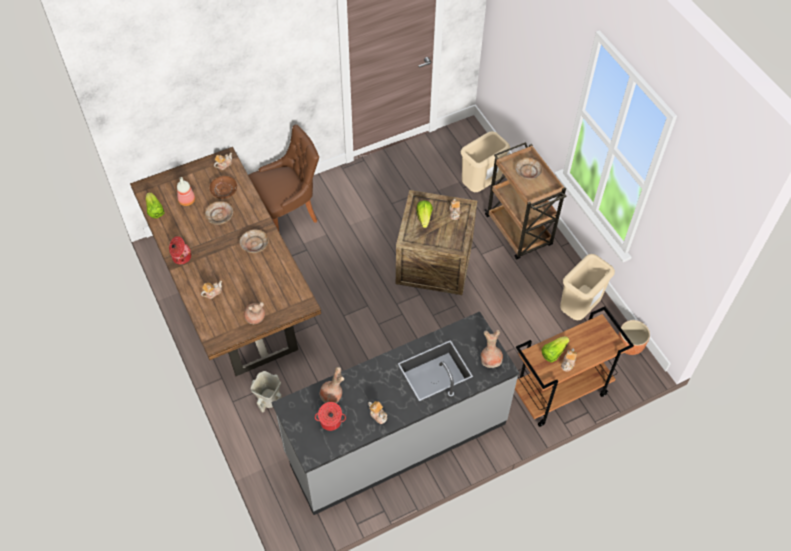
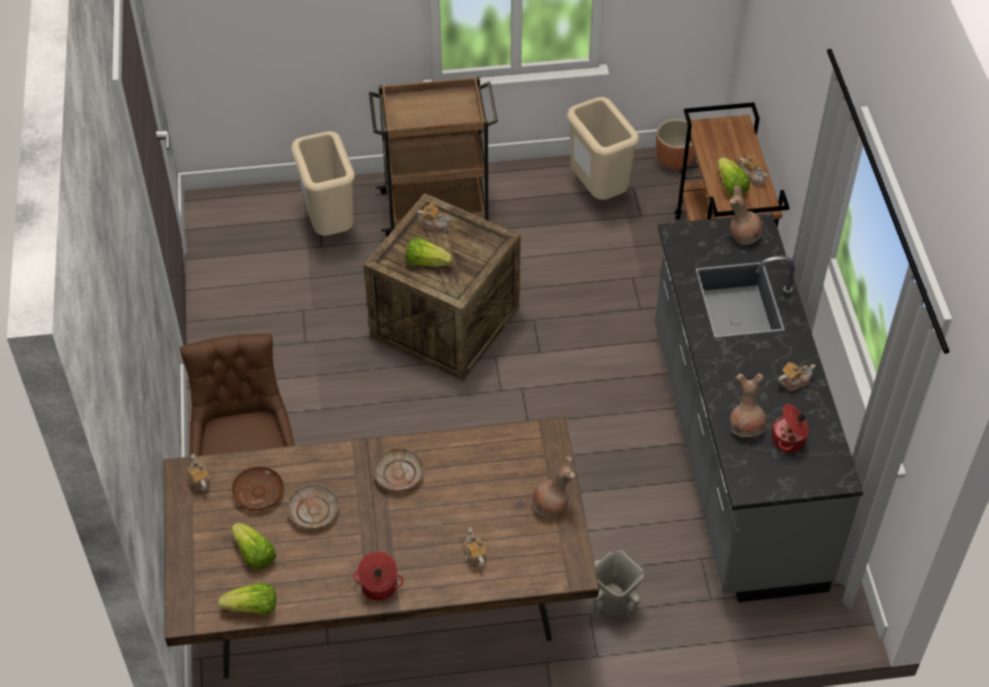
camera: 70 degrees left, 5 degrees down
(186, 200) = (254, 554): bottle -> lettuce
(528, 171) = (423, 108): beige plate -> none

